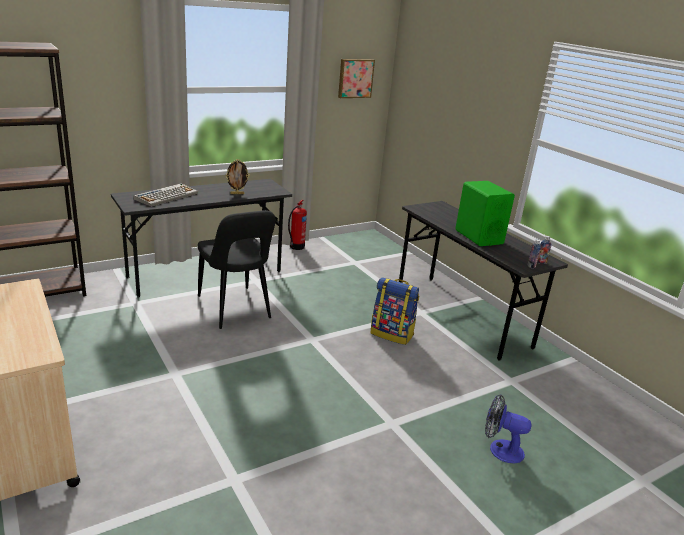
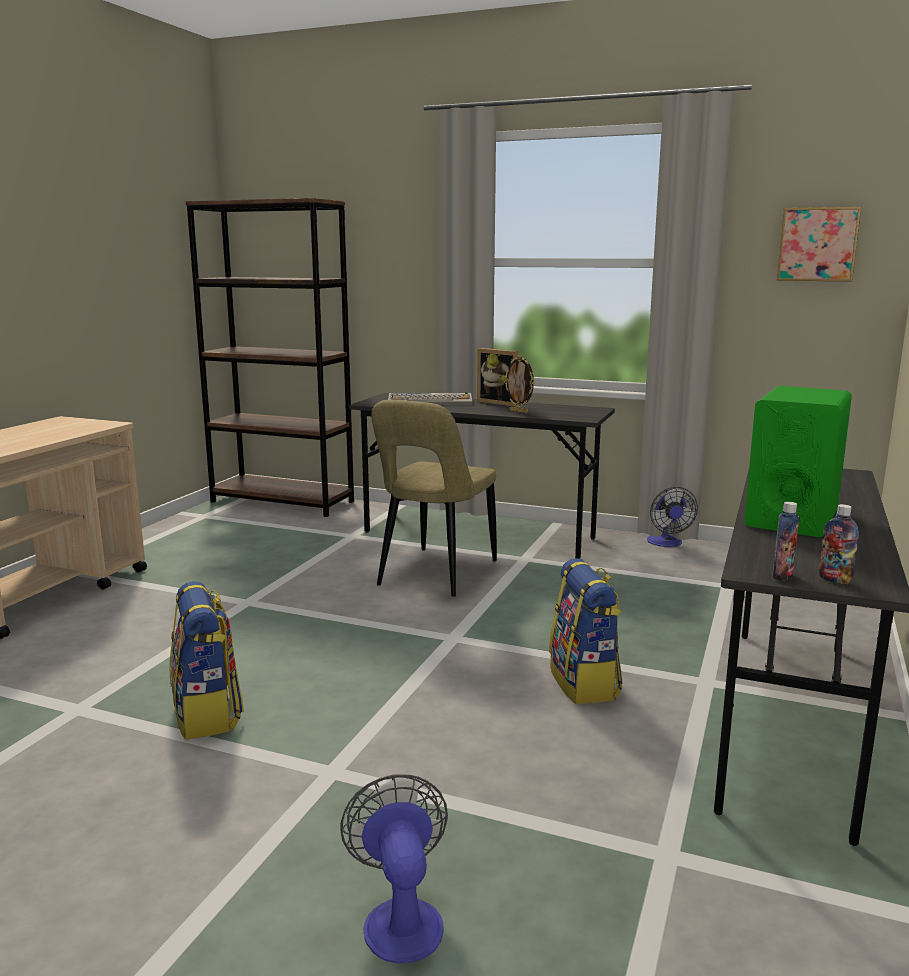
camera: 55 degrees right, 10 degrees down
(207, 187) = (500, 403): none -> picture frame
(235, 309) = (434, 575): black chair -> beige chair
(296, 247) = (666, 543): fire extinguisher -> fan
(298, 437) = (208, 714): none -> backpack

